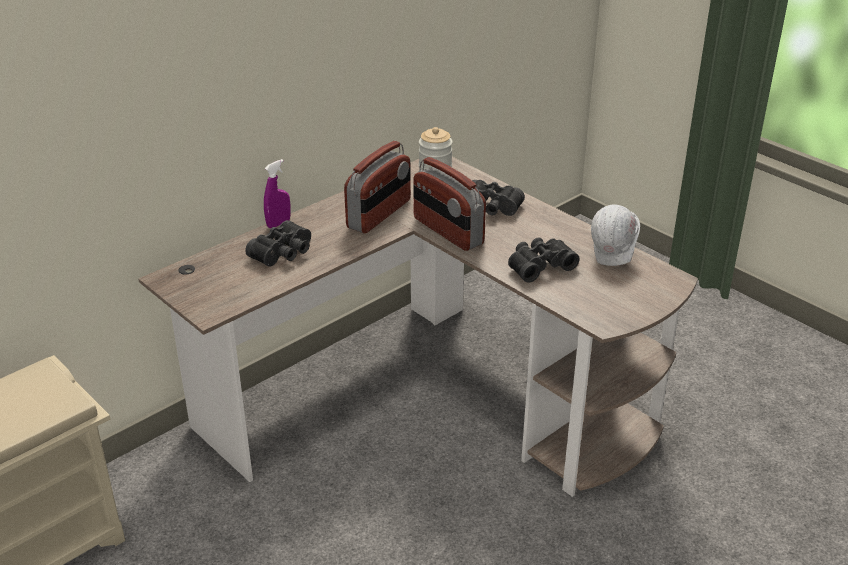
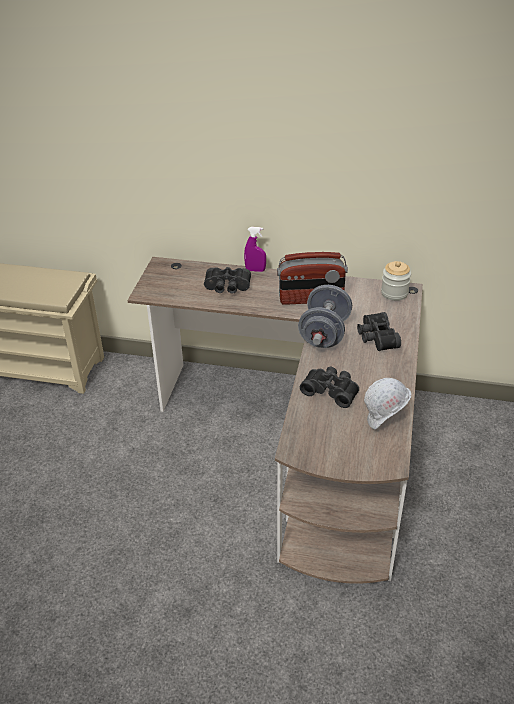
camera: 55 degrees right, 5 degrees up
(447, 231) = (324, 334): radio -> grey dumbbell

